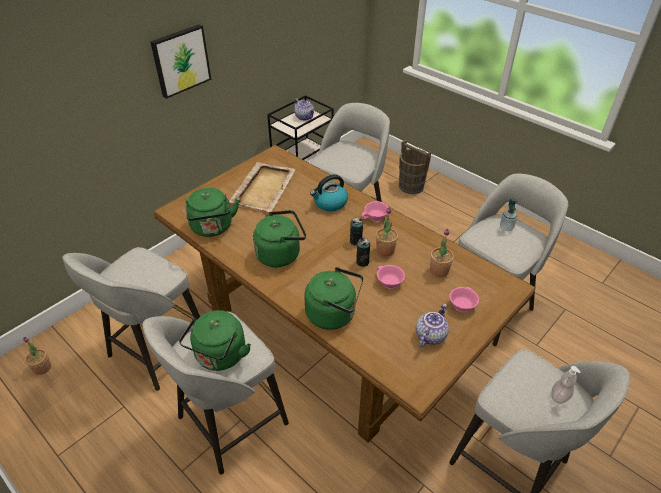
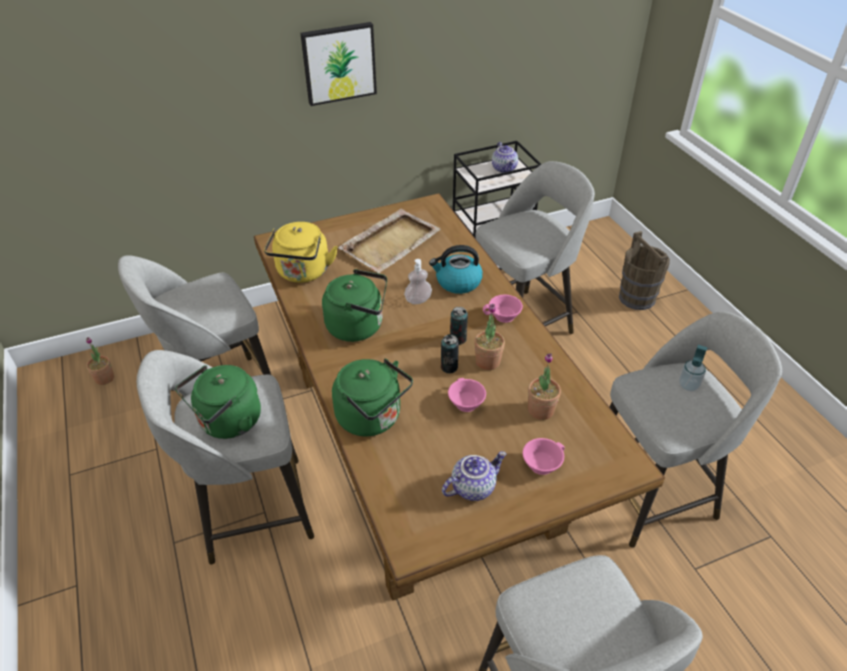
camera: 25 degrees right, 0 degrees up
(212, 228) = (303, 273): green kettle -> yellow kettle
(559, 396) = (612, 637): soap dispenser -> soap dispenser (418, 300)

